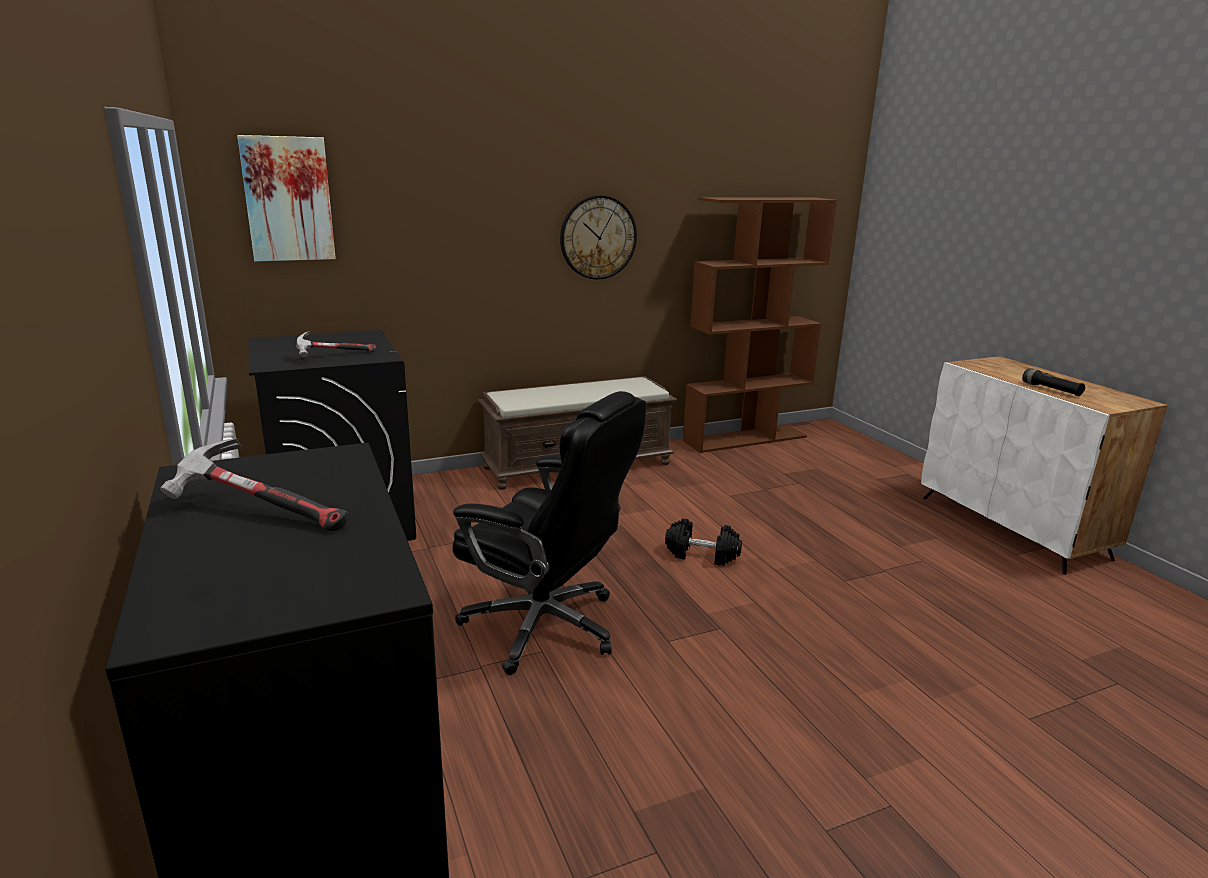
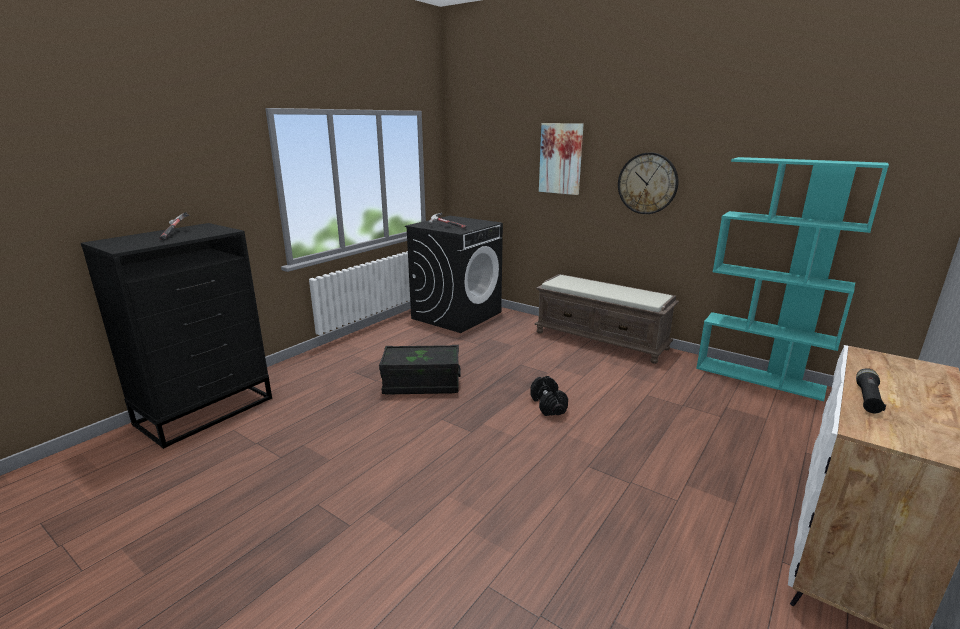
camera: 60 degrees right, 0 degrees up
(288, 199) = (478, 148): picture -> picture (561, 158)
(545, 626) = (421, 384): black office chair -> black storage box
(745, 438) = (759, 377): brown bookcase -> turquoise bookcase

